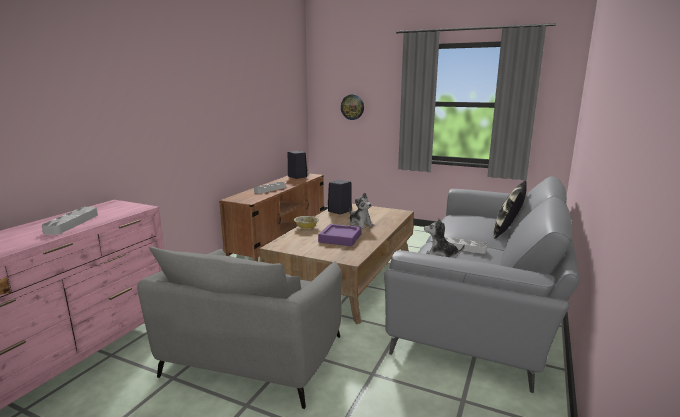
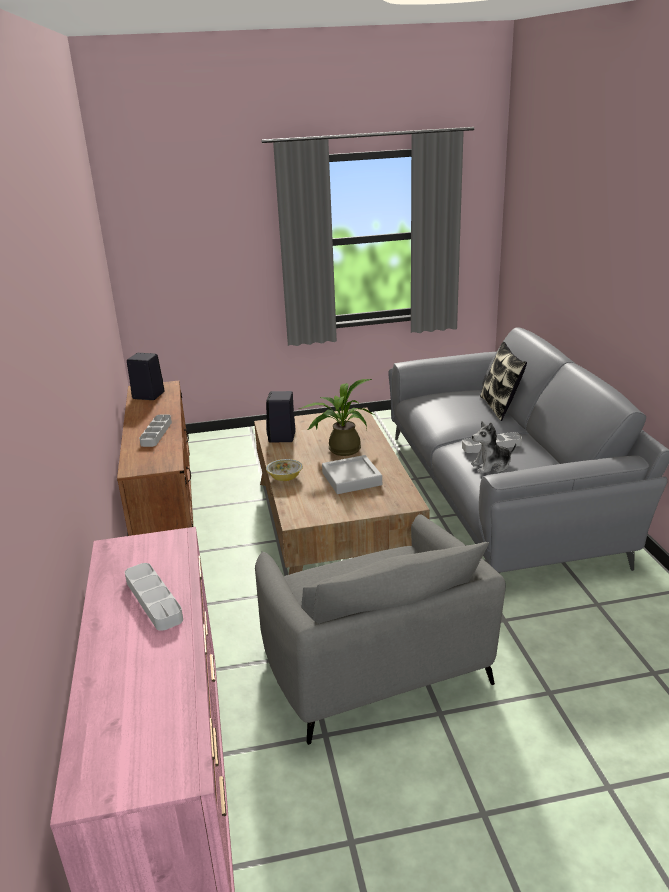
camera: 35 degrees left, 10 degrees up
(340, 238) = (351, 479): purple tray -> grey tray
(352, 107) = (195, 261): wall clock -> none
(360, 224) = (340, 449): plush toy -> potted plant

